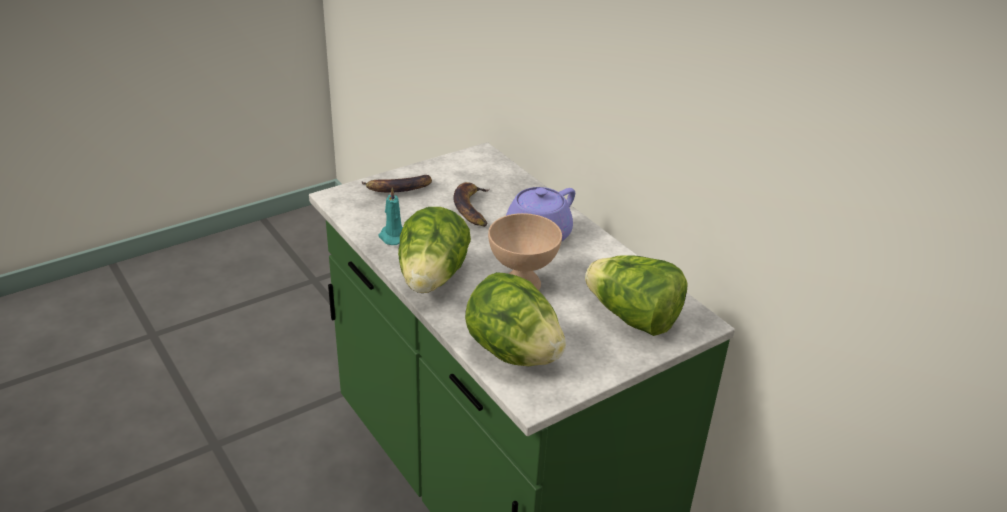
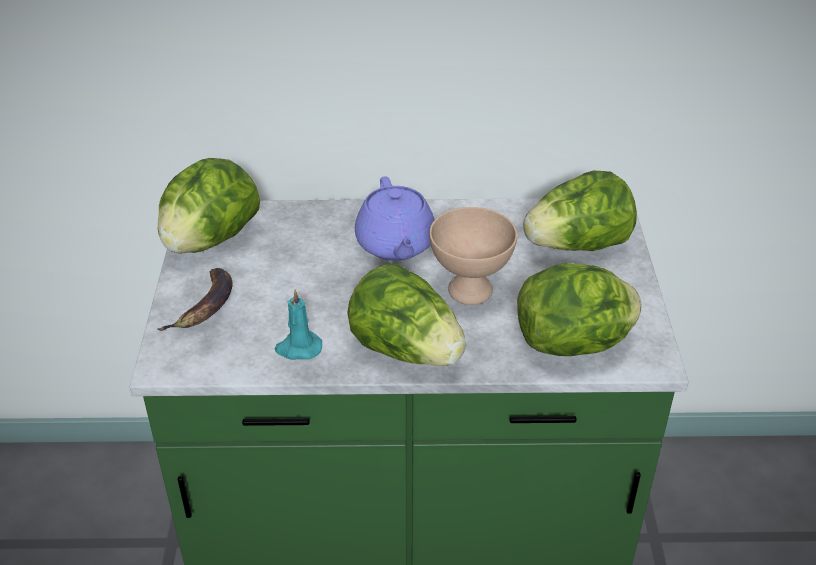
camera: 55 degrees left, 5 degrees up
(460, 167) = (210, 240): none -> lettuce
(472, 208) = (302, 267): banana -> none

